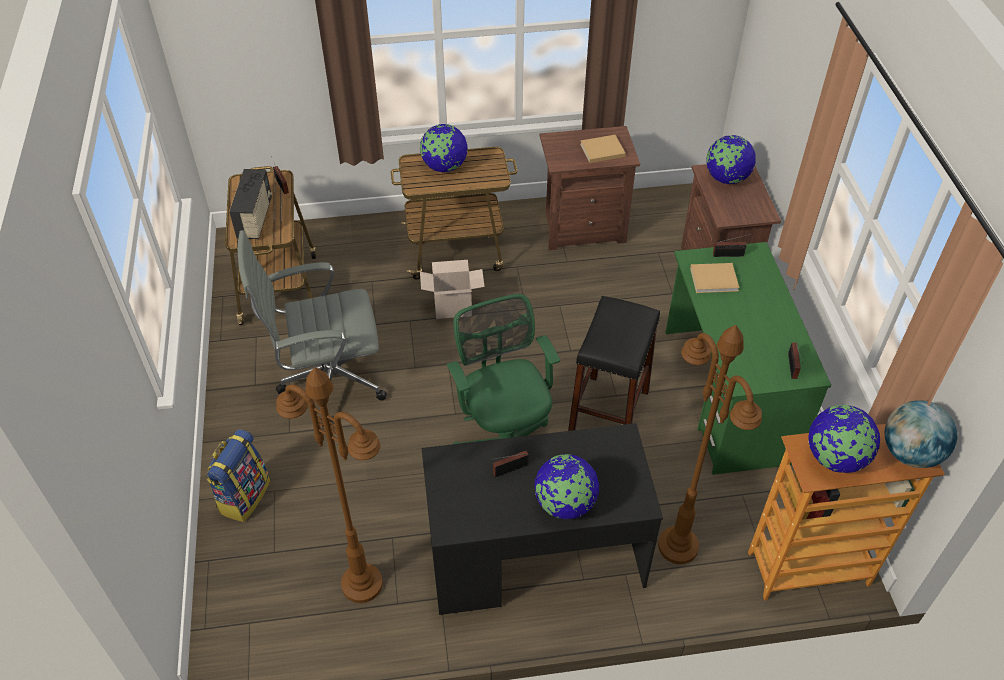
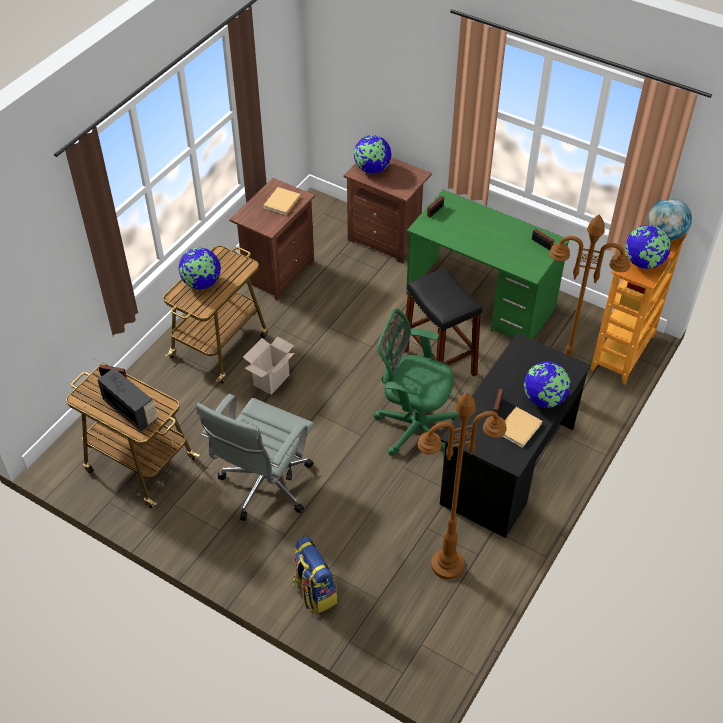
camera: 50 degrees left, 0 degrees up
(715, 279) = (448, 229): beige book -> beige book (519, 427)

